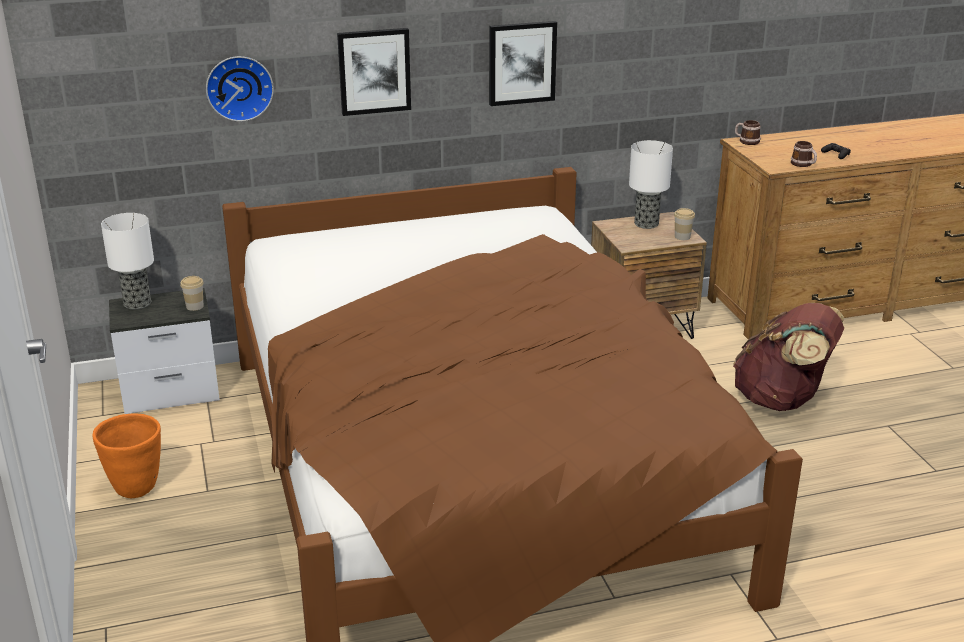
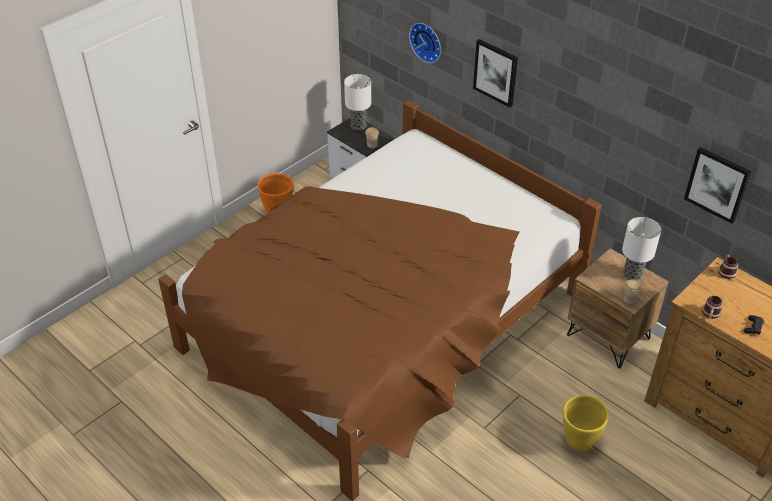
camera: 60 degrees right, 15 degrees up
(522, 63) = (583, 118): picture -> picture (717, 184)
(782, 400) = (579, 441): brown backpack -> yellow planter

